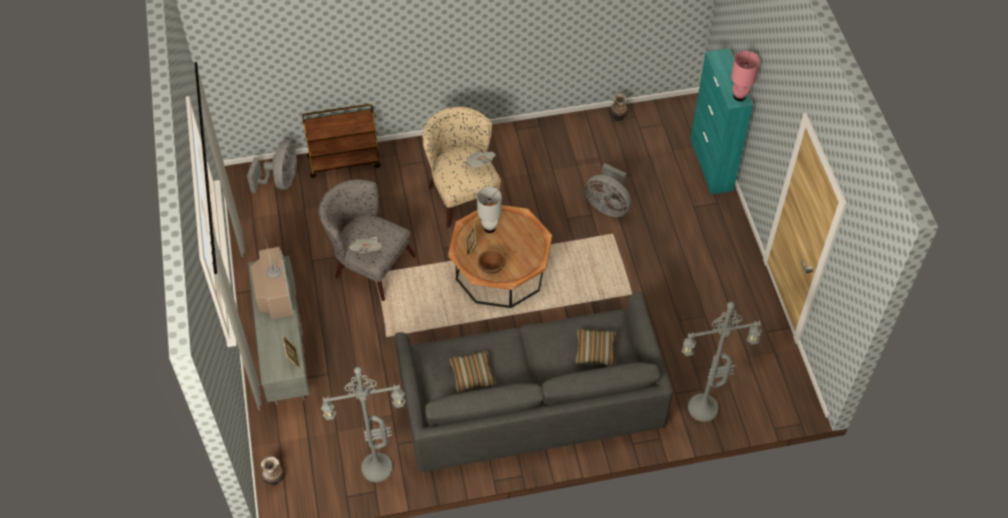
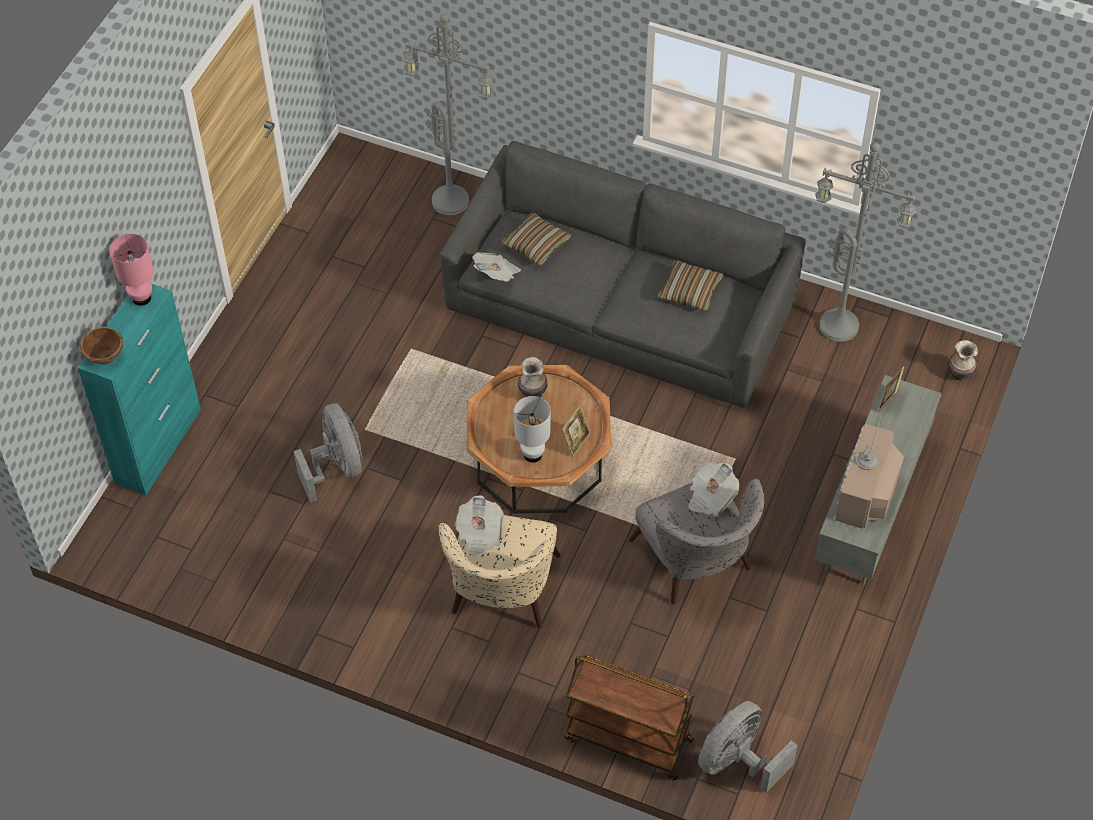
camera: 145 degrees left, 0 degrees up
(491, 268) = (572, 404): brown bowl -> brown bowl (105, 357)
(601, 316) = (497, 274): none -> newspaper
(617, 117) = (202, 583): vase -> vase (532, 393)

